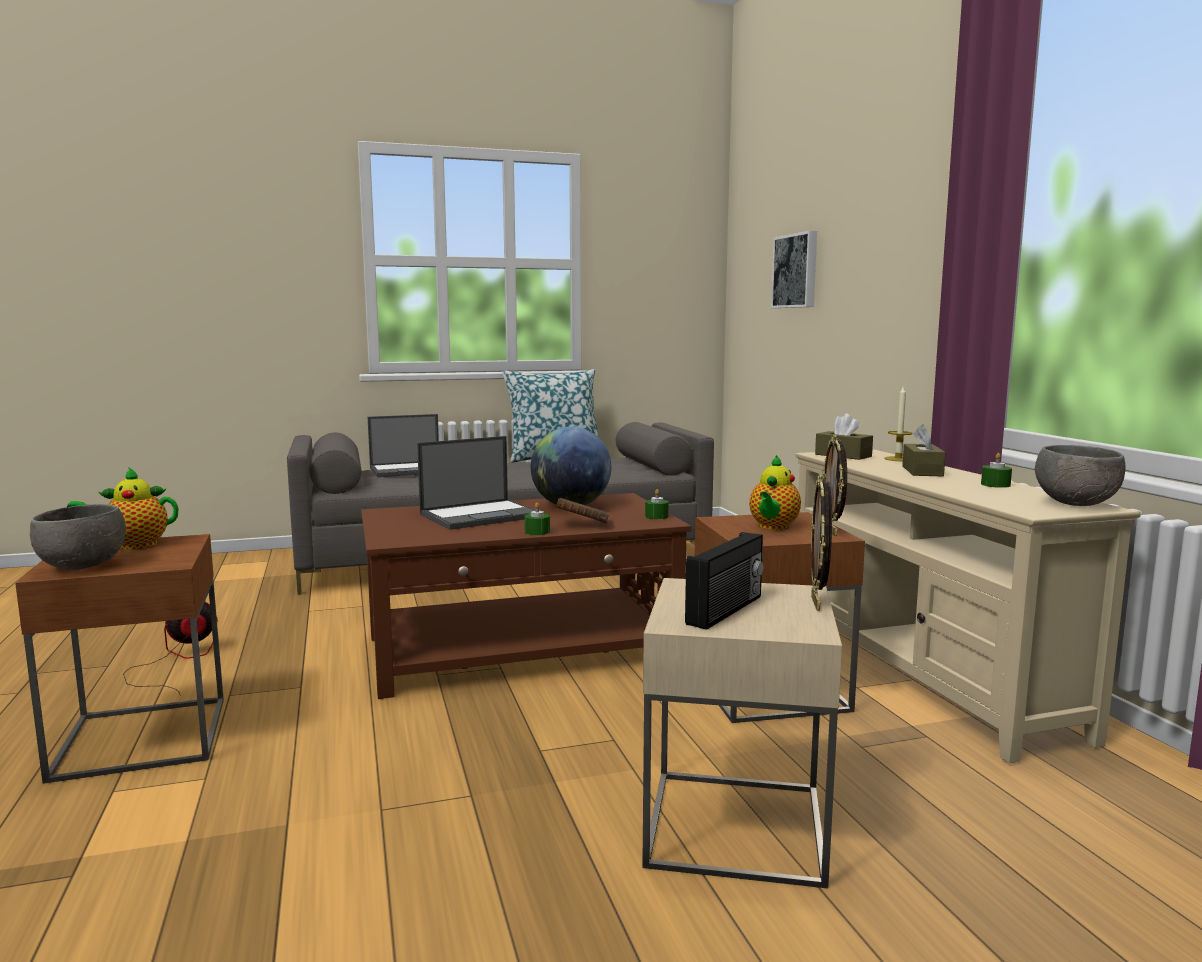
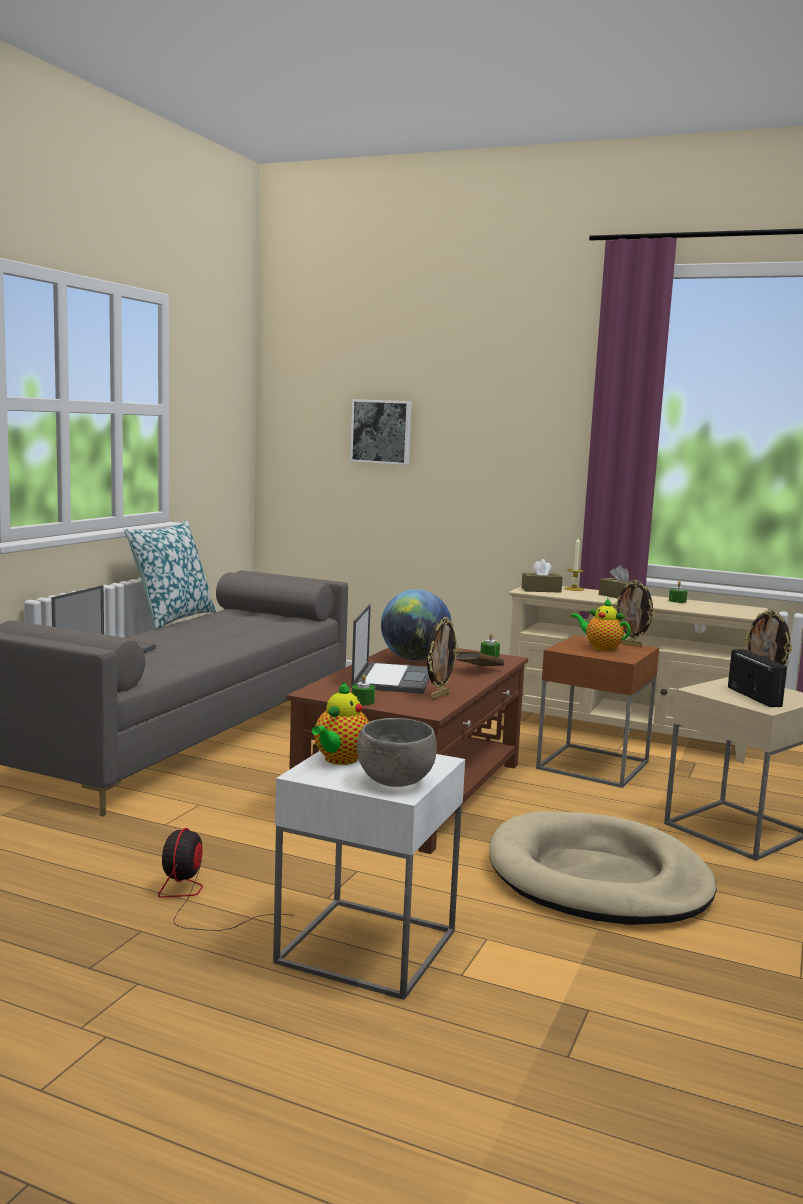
camera: 50 degrees left, 0 degrees up
(142, 737) = (367, 946): brown side table -> white side table
(428, 785) = (597, 878): none -> beige dog bed
(454, 534) = (439, 696): none -> picture frame
(537, 532) = (476, 682): green candle -> green candle (363, 701)
(773, 527) = (601, 648): teapot -> teapot turned 150 degrees clockwise
(1074, 503) = (740, 607): grey bowl -> none

